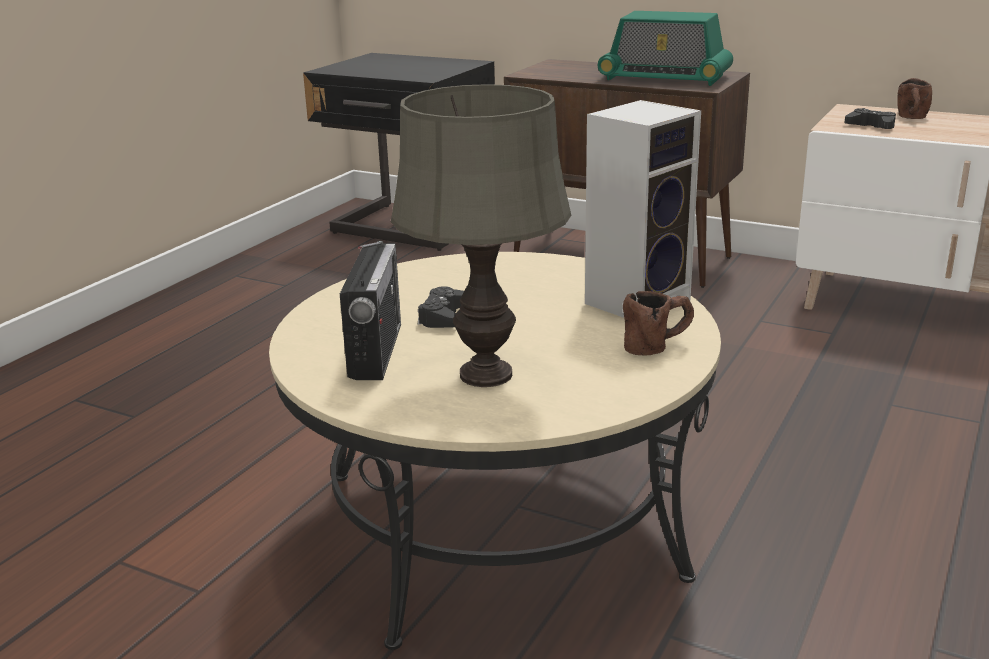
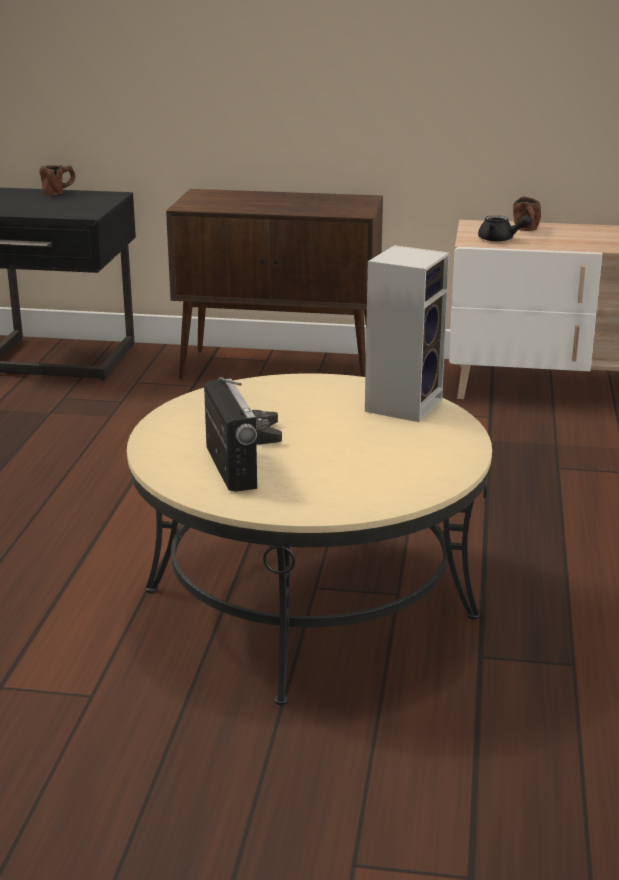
camera: 20 degrees left, 0 degrees up
(486, 375) = (333, 475): grey table lamp -> none
(658, 345) = (443, 437): brown mug -> brown mug (59, 192)
(664, 78) = (315, 205): radio -> none
(871, 126) = (500, 240): black game controller -> black teapot

